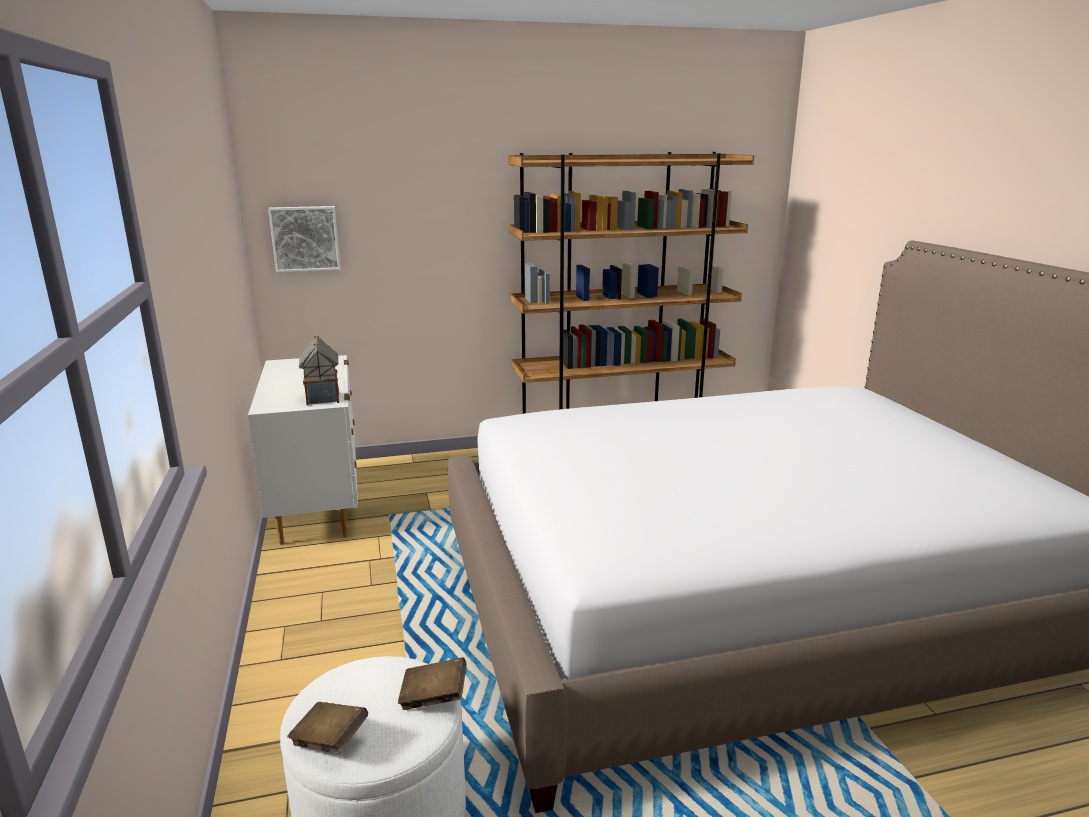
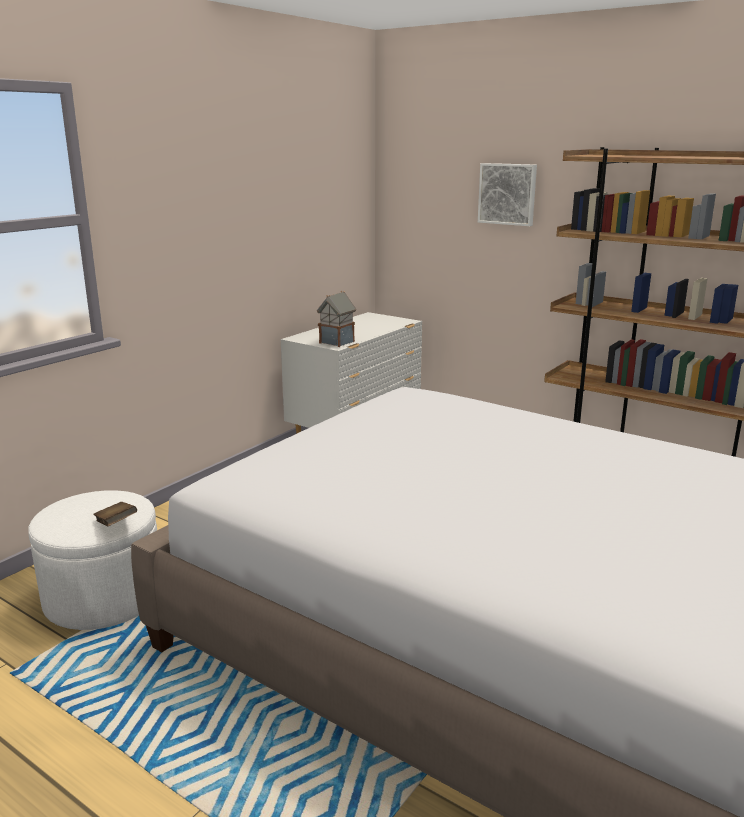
camera: 50 degrees right, 0 degrees up
(305, 238) = (413, 216): picture -> picture (507, 194)
(330, 741) = (53, 514): brown book -> none

